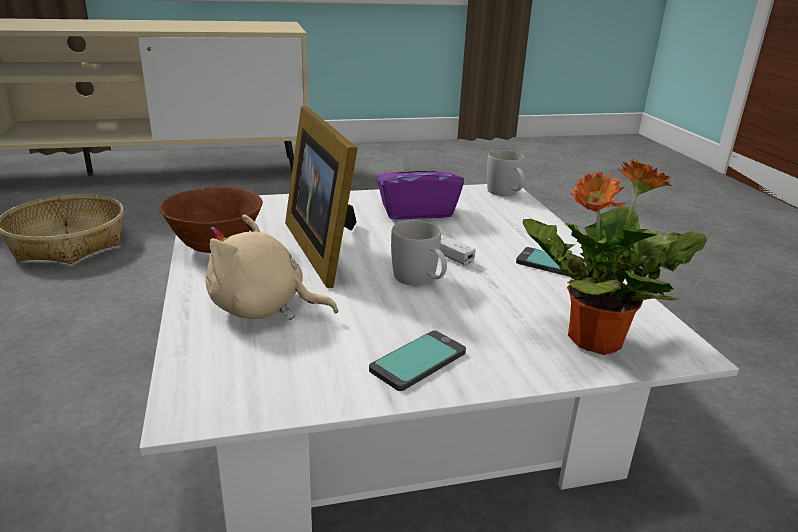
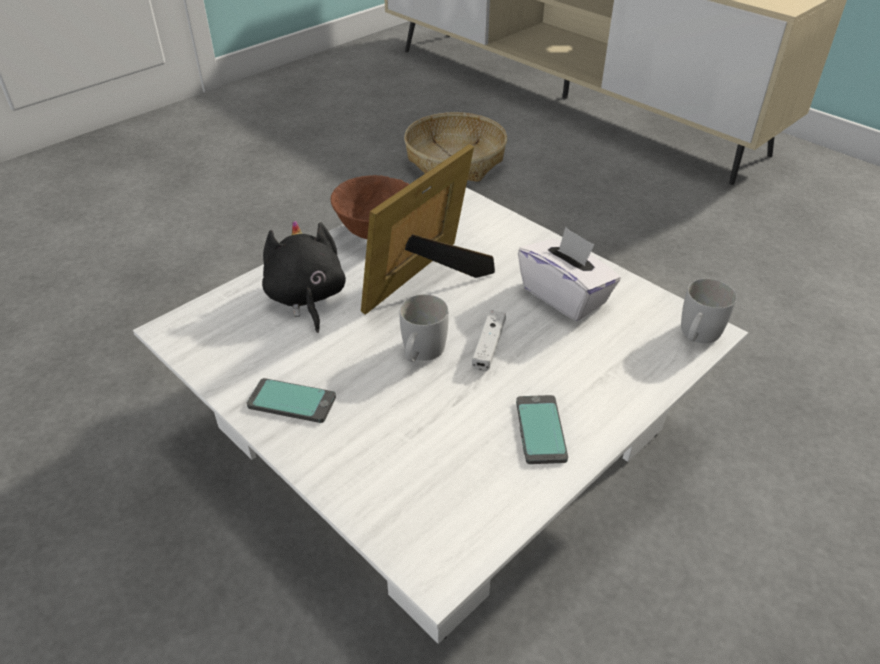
camera: 60 degrees right, 15 degrees up
(263, 308) = (306, 298): beige plush toy -> black plush toy
(417, 211) = (565, 296): purple tissue box -> white tissue box
(592, 340) = (404, 497): potted plant -> none

